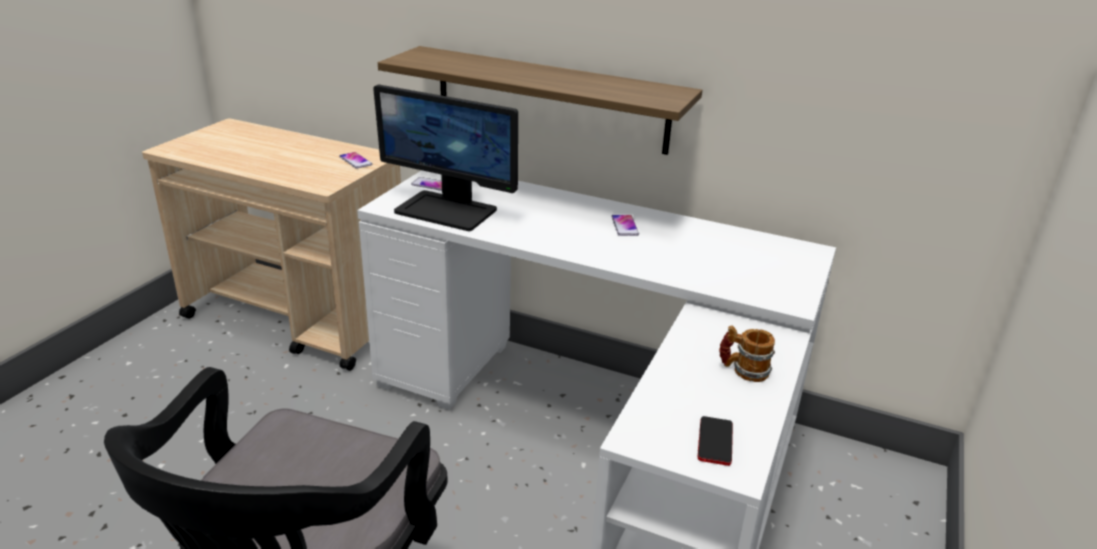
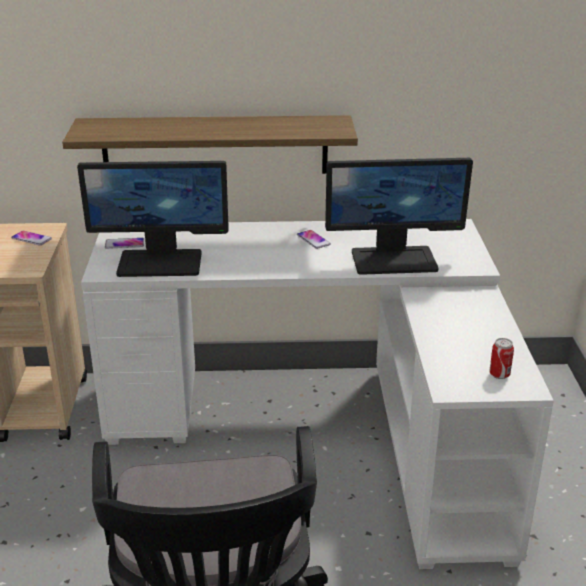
camera: 25 degrees left, 0 degrees up
(696, 269) = (394, 260): none -> monitor
(715, 441) = (499, 374): phone -> can
(743, 370) = (477, 323): mug -> none

